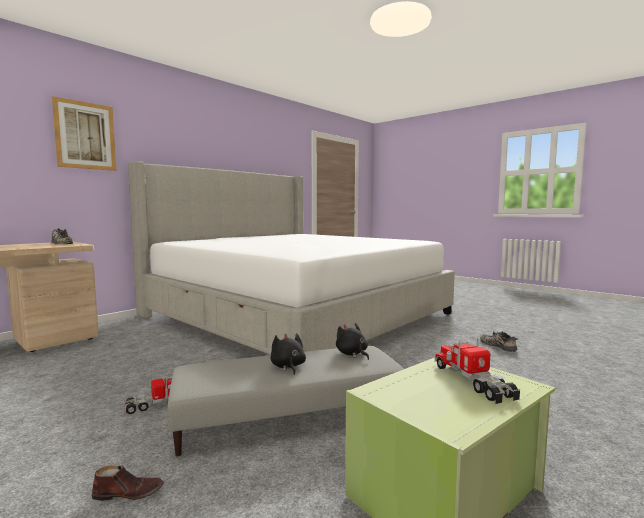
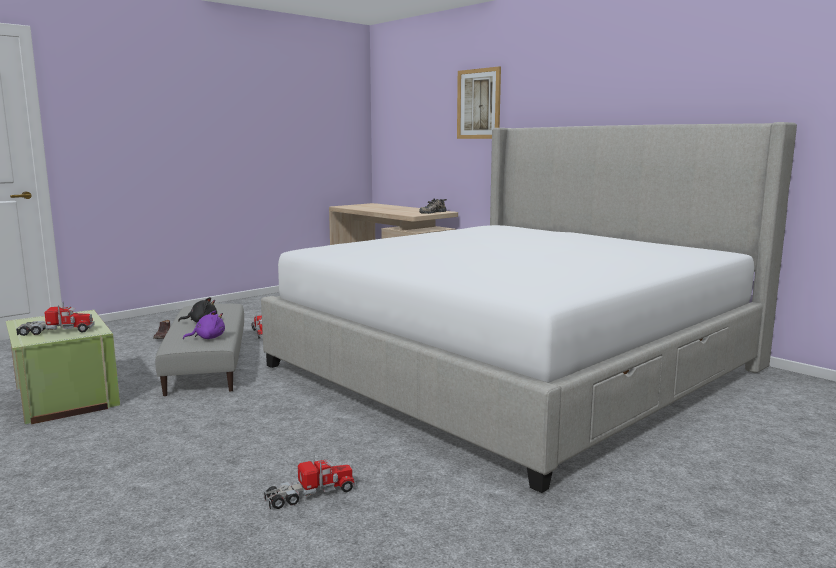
camera: 95 degrees right, 5 degrees up
(352, 354) = (208, 338): black plush toy -> purple plush toy
(499, 345) = (310, 494): shoe -> toy truck

